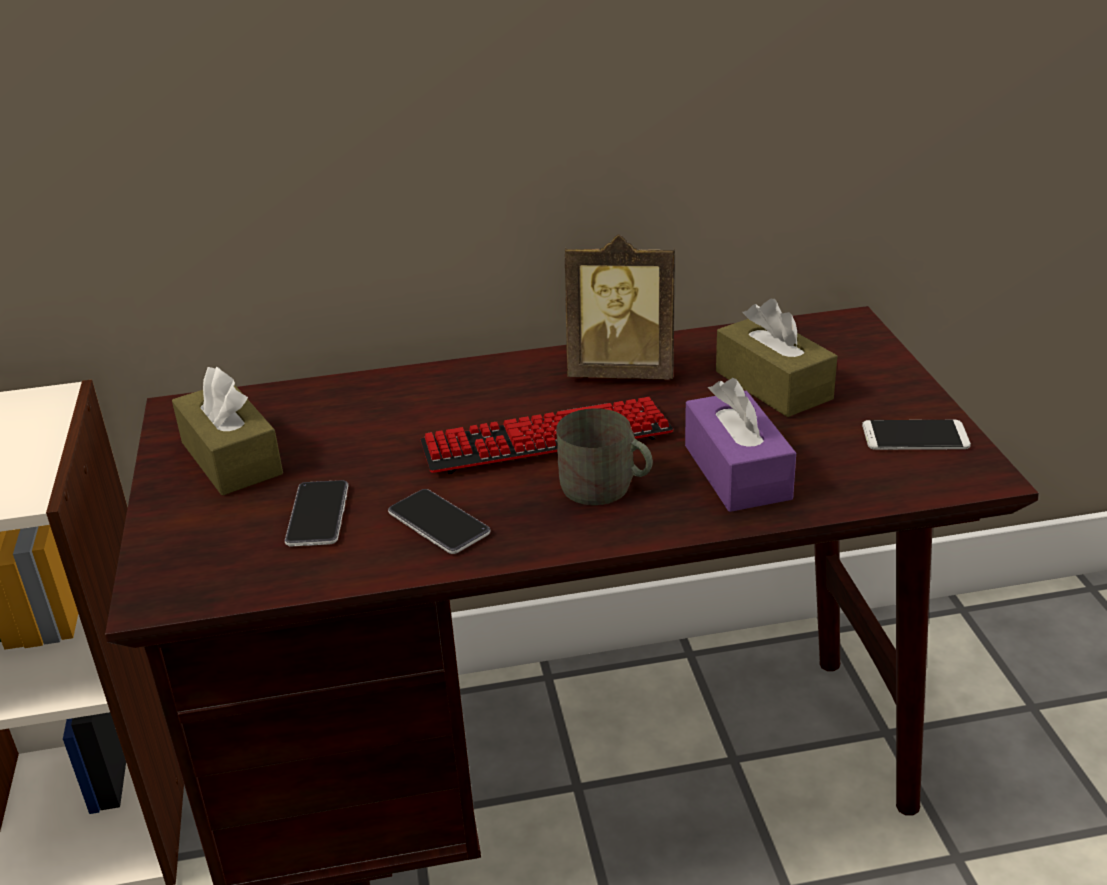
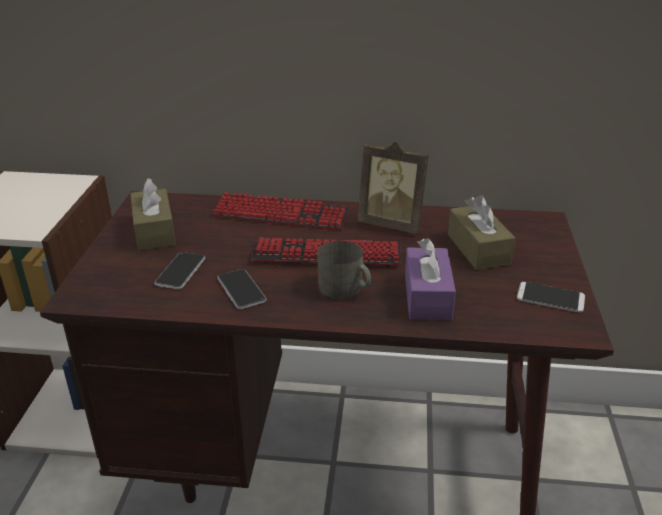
camera: 15 degrees right, 0 degrees up
(433, 390) = (280, 214): none -> keyboard

